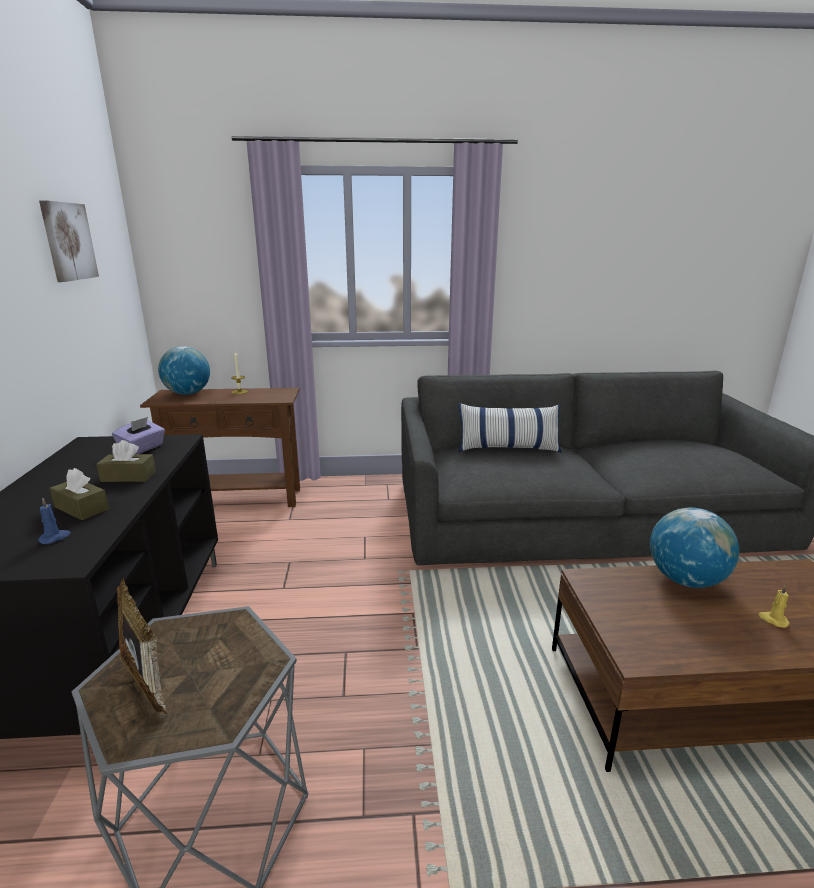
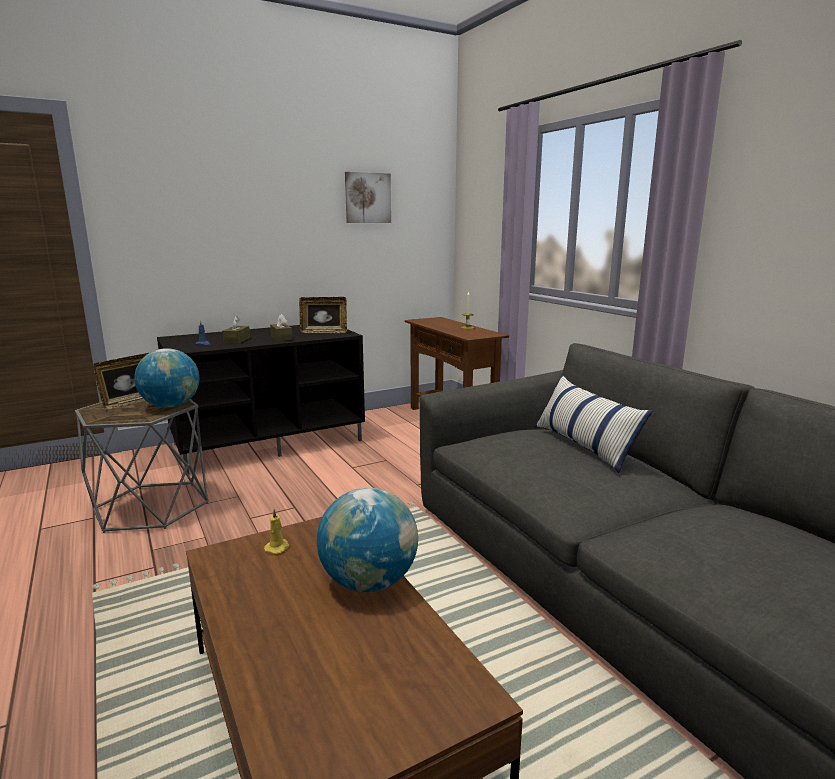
camera: 65 degrees right, 5 degrees down
(142, 449) = (324, 332): purple tissue box -> picture frame
(188, 393) = (442, 321): globe -> globe (171, 406)
(773, 620) = (310, 646): yellow candle -> yellow candle (278, 547)

